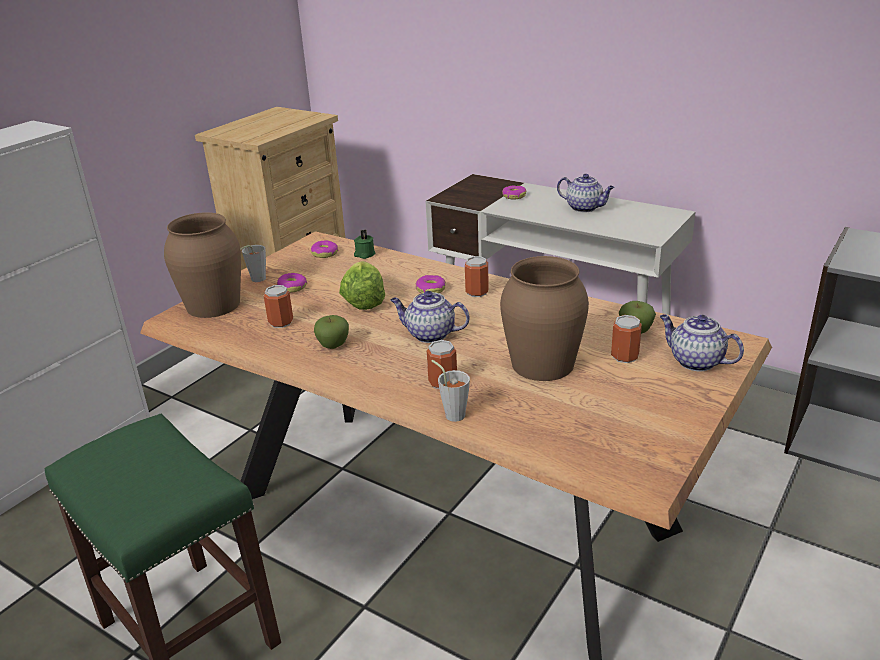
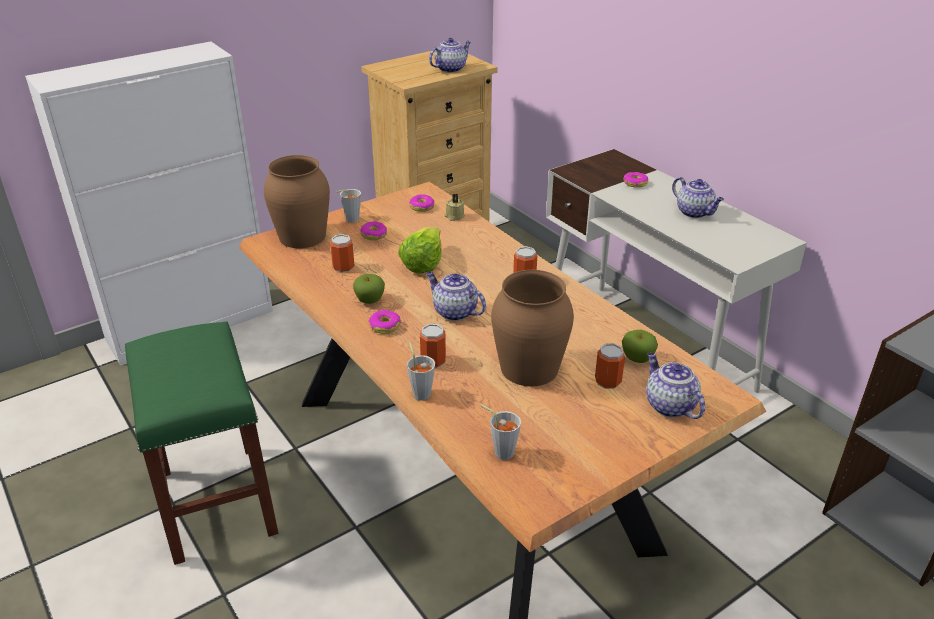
camera: 20 degrees right, 5 degrees up
(292, 123) = (450, 69): none -> teapot
(364, 255) = (454, 216): green candle -> beige candle
(431, 289) = (486, 267): donut -> donut (385, 326)
(575, 444) = (500, 451): none -> grey cup

